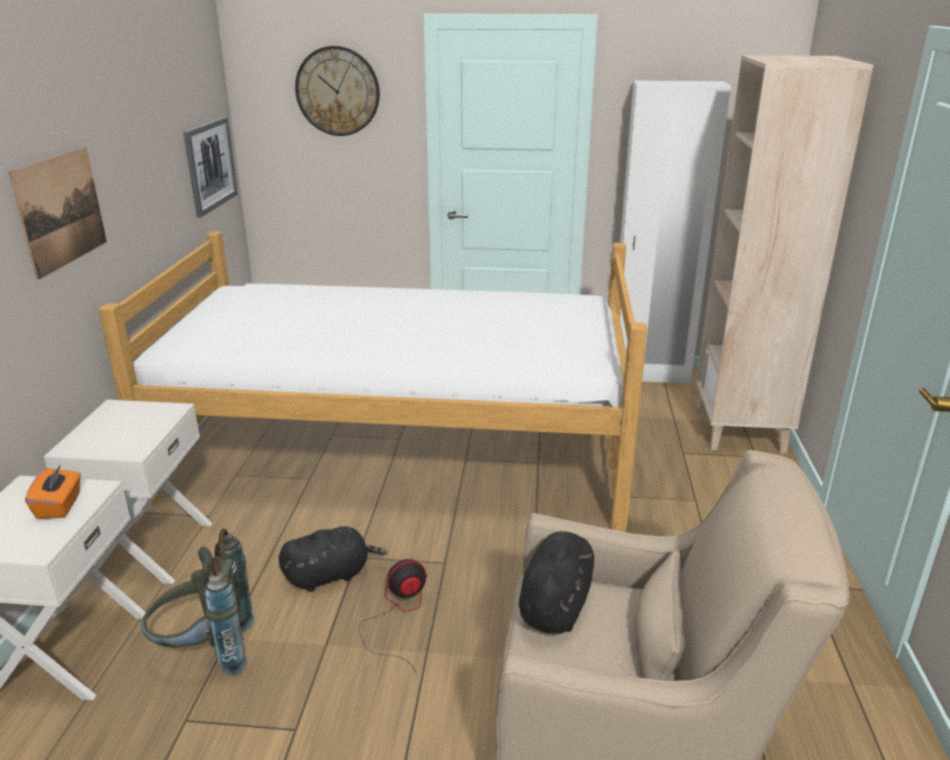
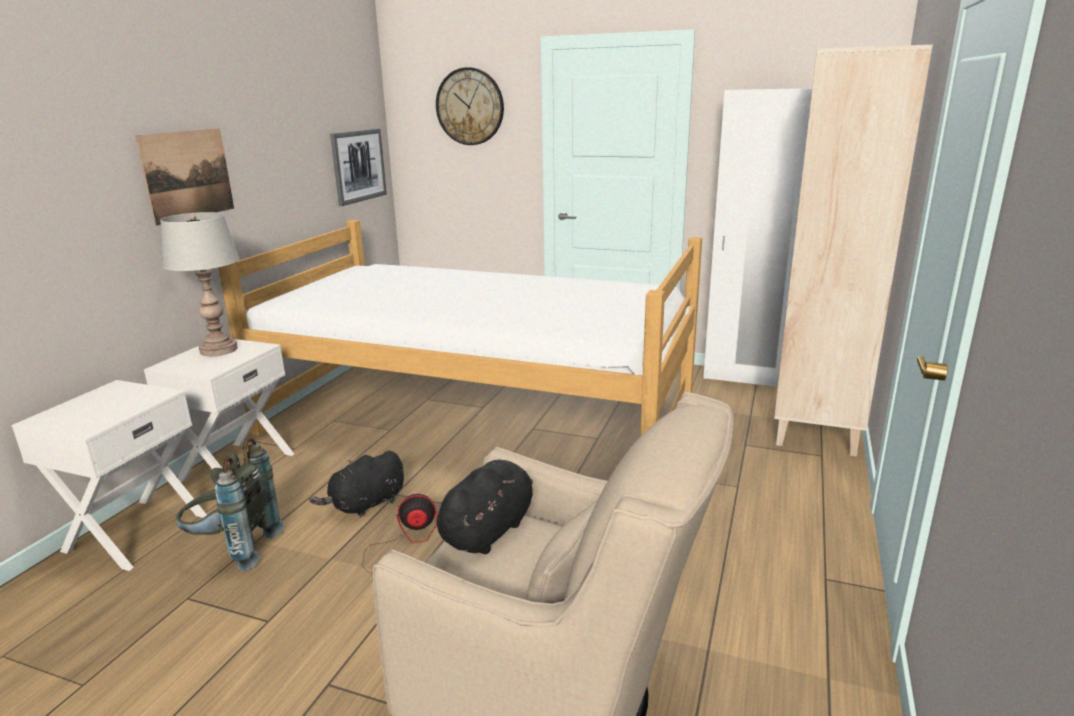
camera: 15 degrees right, 5 degrees down
(59, 506) = (126, 402): orange tissue box -> none
(122, 419) = (219, 350): none -> grey table lamp
(330, 575) = (365, 505): black plush toy -> black plush toy turned 150 degrees clockwise

